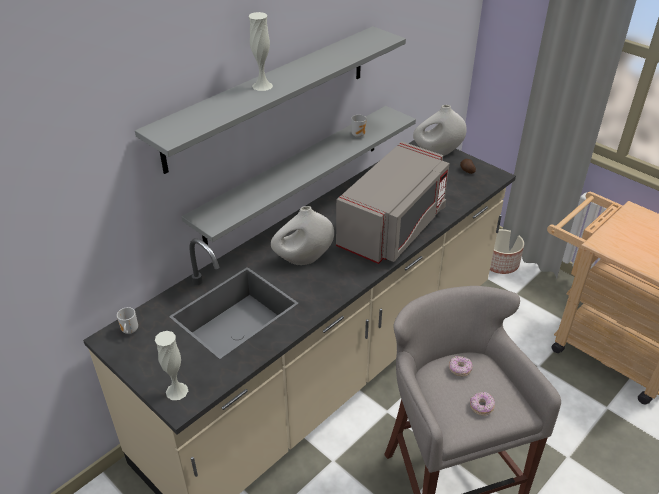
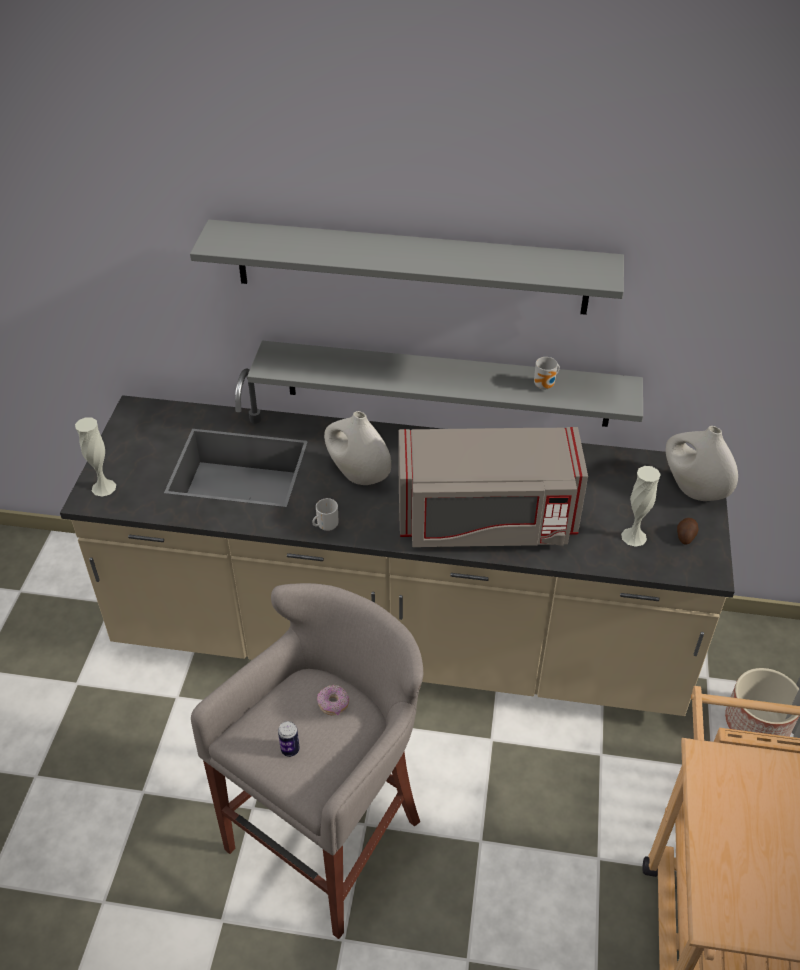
camera: 55 degrees right, 5 degrees up
(129, 331) = (153, 415): mug -> mug (326, 526)
(262, 86) = (373, 247): white vase -> white vase (634, 537)
(481, 407) = (290, 749): donut -> can

